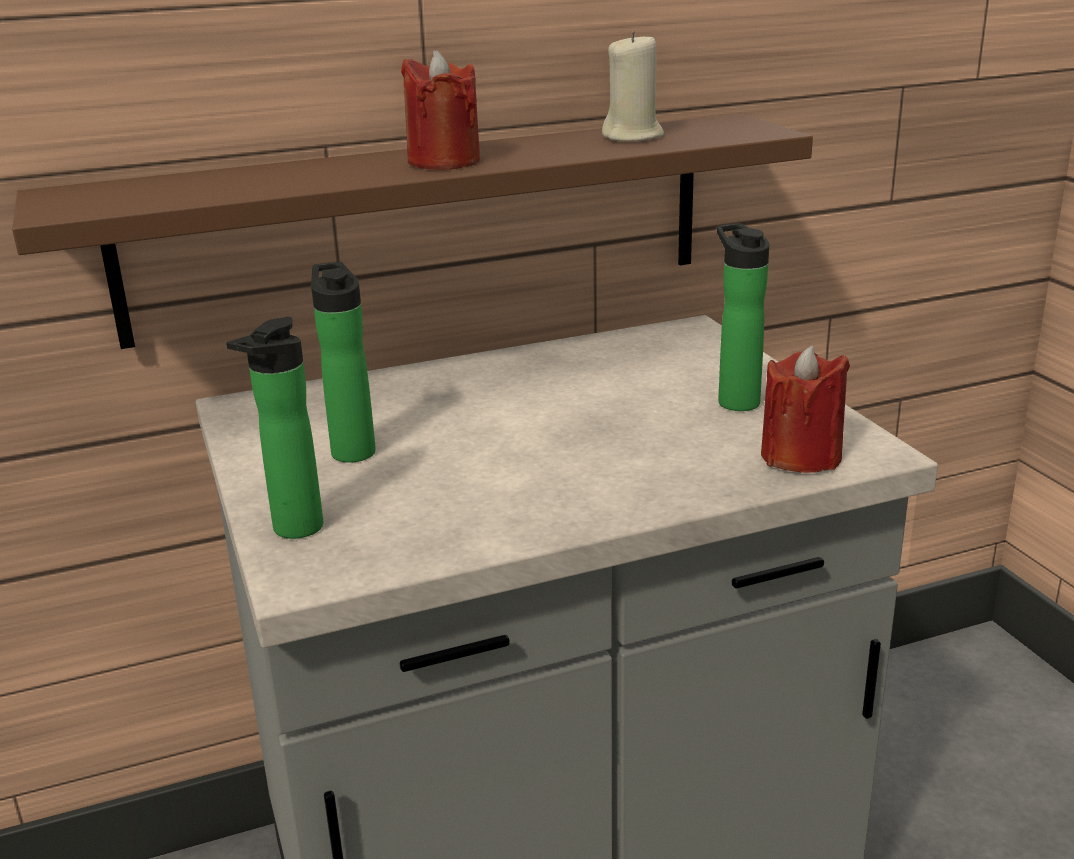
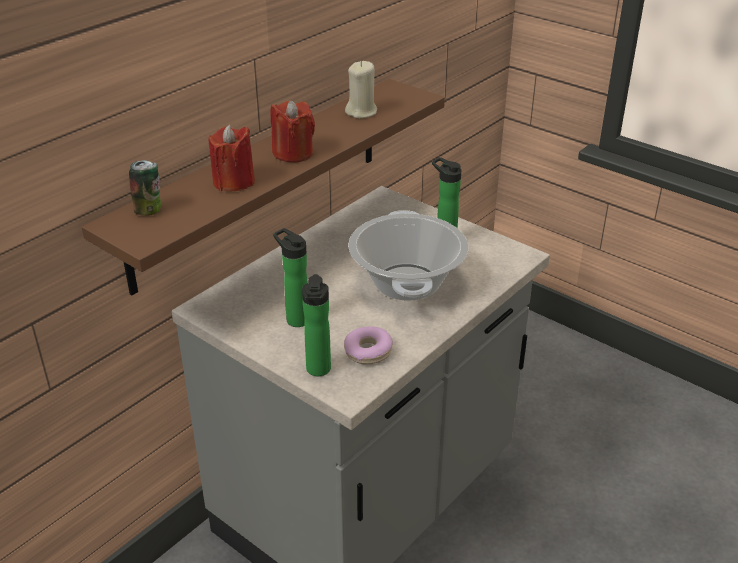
camera: 30 degrees left, 10 degrees up
(129, 187) = (149, 210): none -> can
(410, 525) = (368, 352): none -> donut
(598, 444) = (406, 282): none -> cooking pot
(801, 456) = (496, 266): red candle -> red candle (234, 182)

